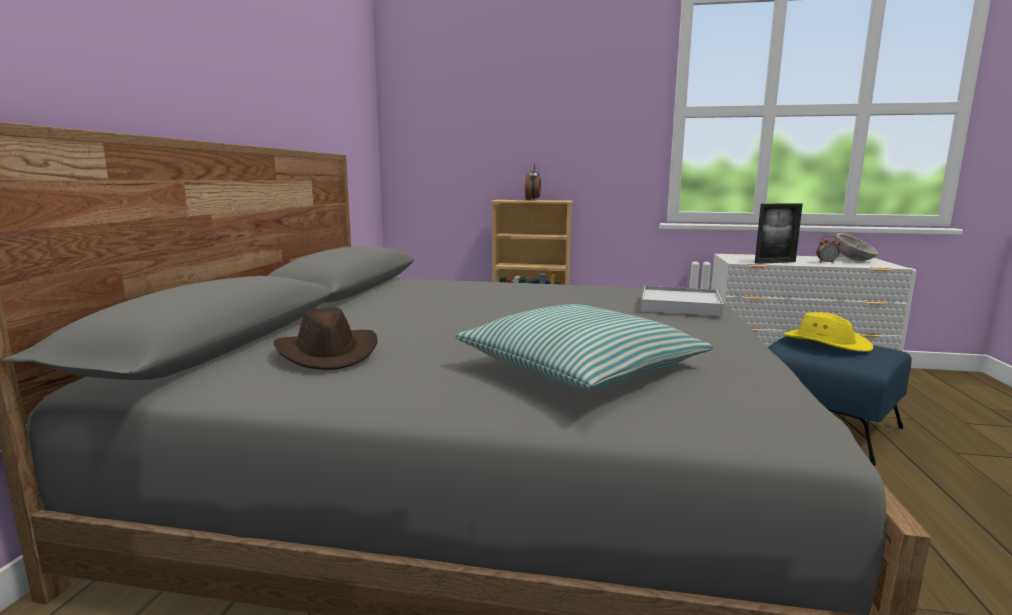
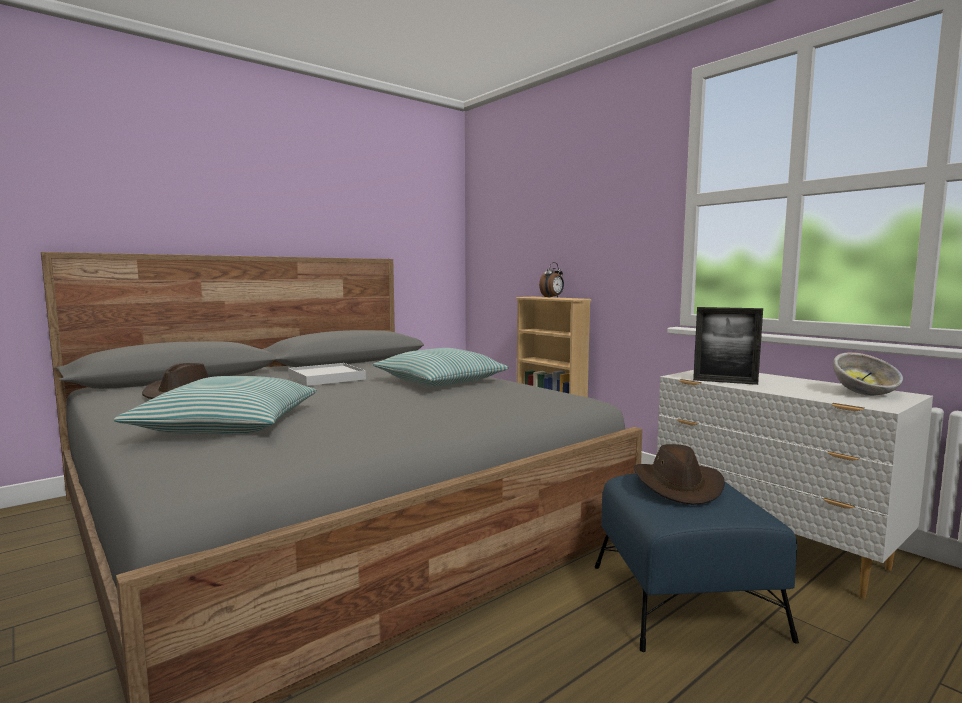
camera: 40 degrees right, 5 degrees down
(543, 293) = (440, 381): none -> pillow
(680, 305) = (491, 406): white tray -> white tray (326, 378)
(825, 343) = (678, 485): yellow hat -> brown hat
(826, 263) = (797, 390): alarm clock -> none

